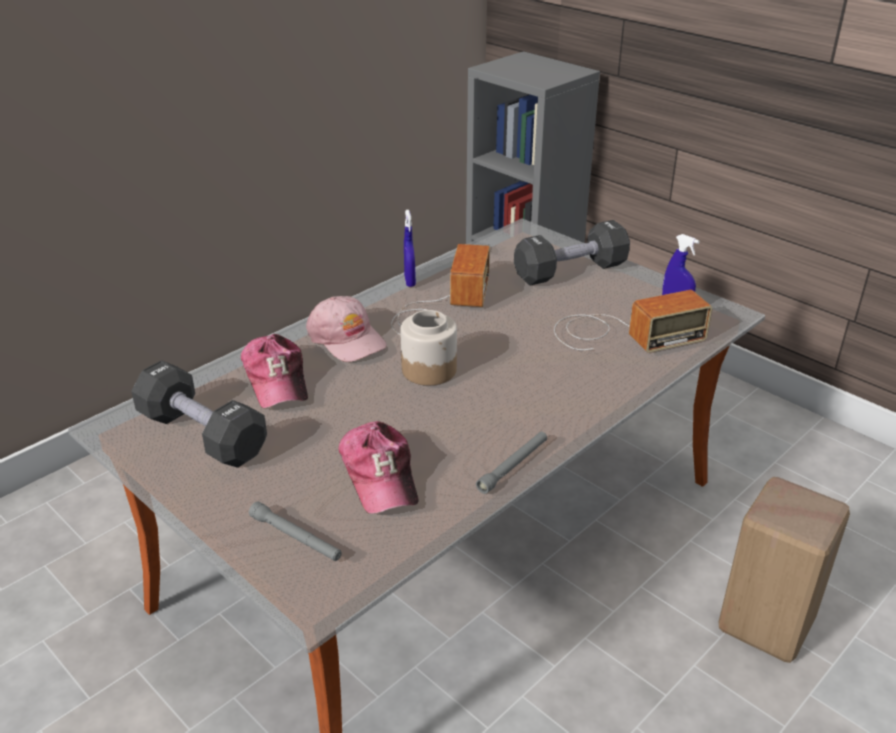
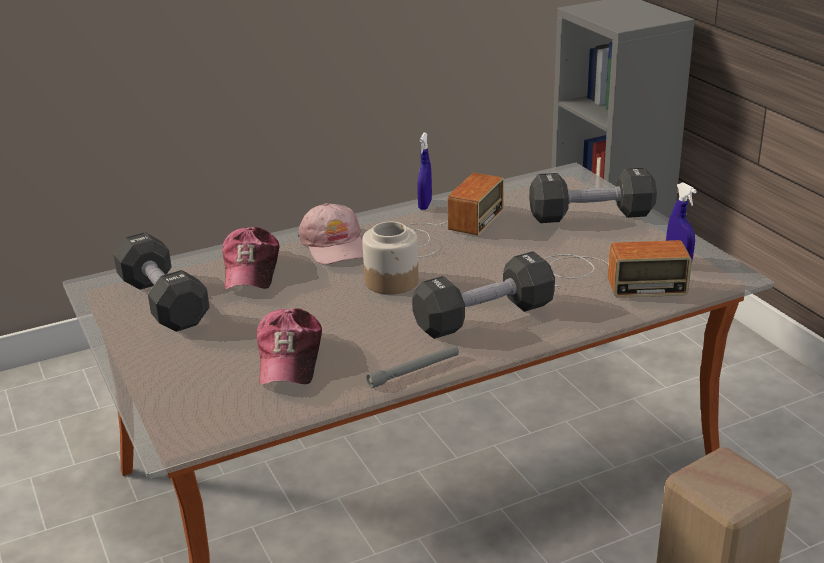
camera: 20 degrees right, 5 degrees down
(296, 538) = (189, 392): grey flashlight -> none
(542, 394) = (484, 317): none -> black dumbbell

